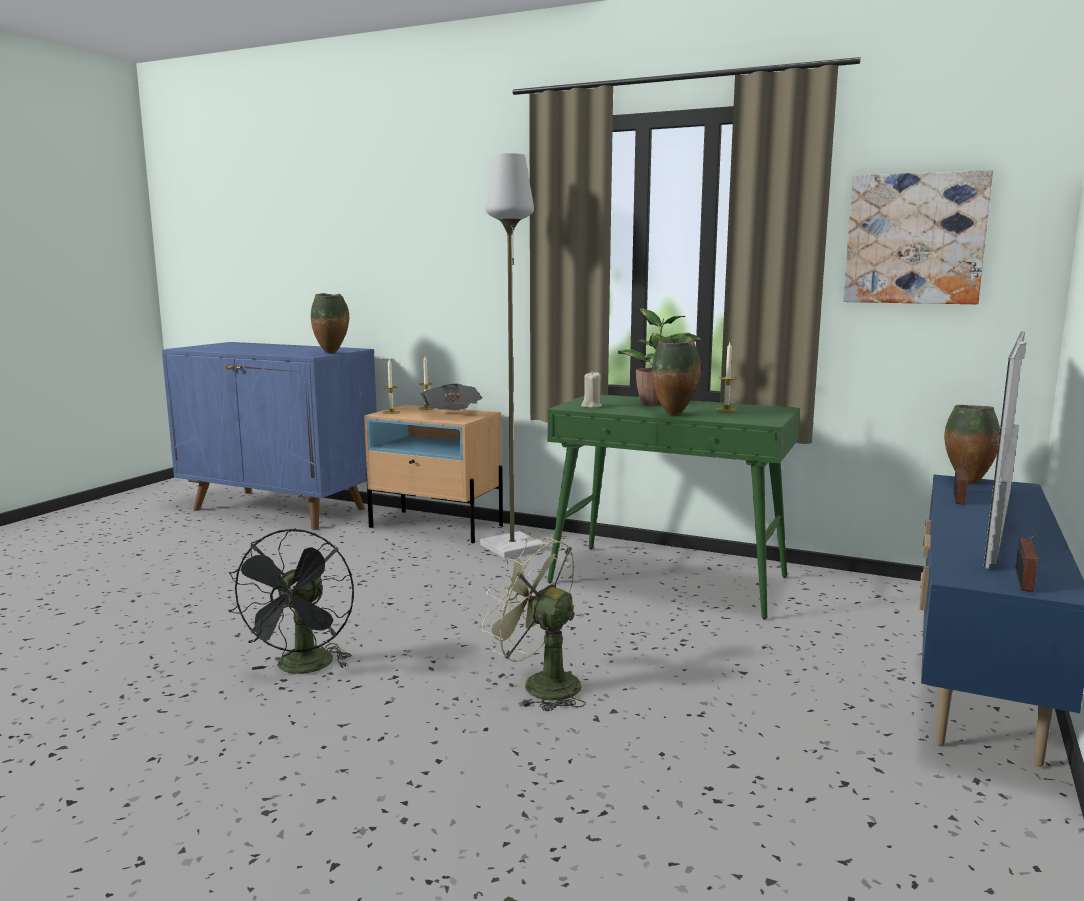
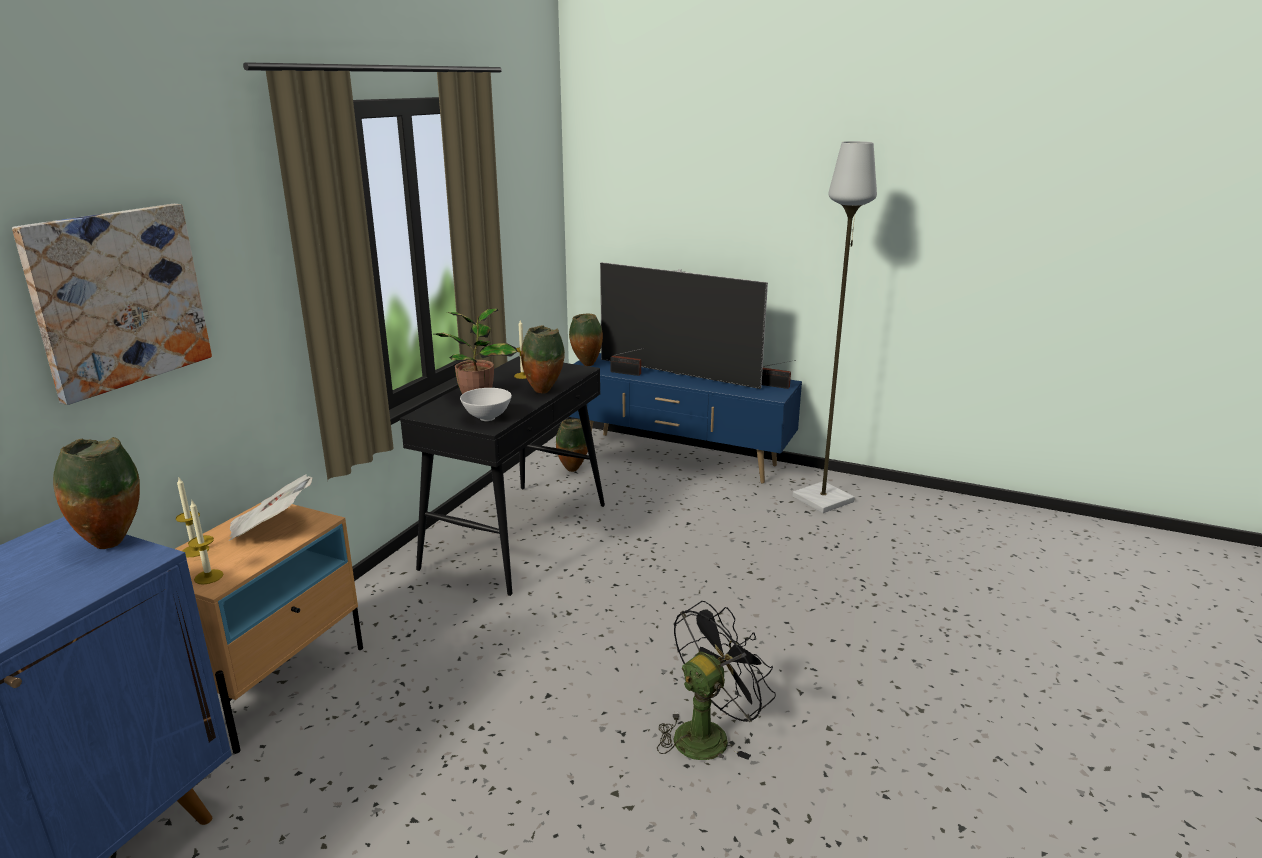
camera: 90 degrees left, 10 degrees up
(303, 669) = (708, 733): black fan -> black fan turned 45 degrees counterclockwise
(513, 547) = (392, 618): grey floor lamp -> grey floor lamp (822, 498)
(539, 685) = (718, 600): green fan -> none
(591, 406) = (488, 418): beige candle -> white bowl
(669, 580) = (517, 535): green console table -> black console table
(860, 601) = (573, 470): none -> vase
(914, 239) = (515, 208): picture -> picture (118, 298)

